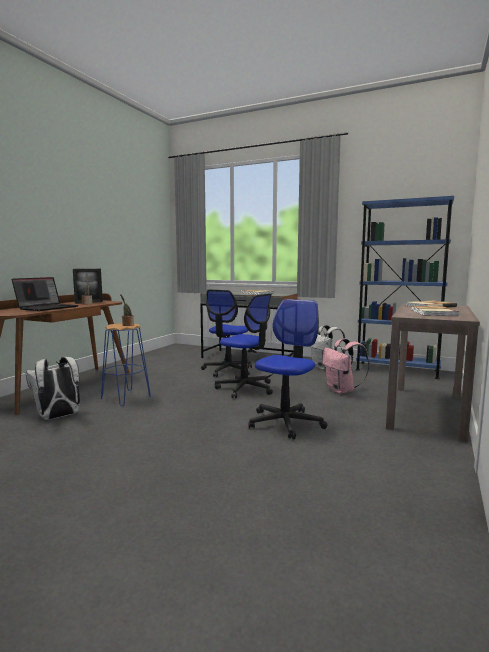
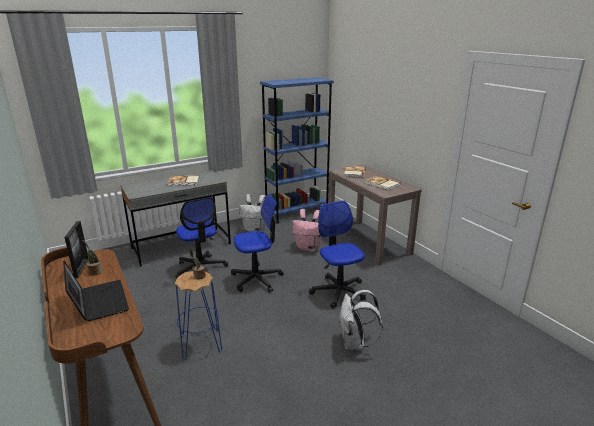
camera: 55 degrees left, 15 degrees up
(58, 417) = (205, 397): white backpack -> white backpack (355, 343)

